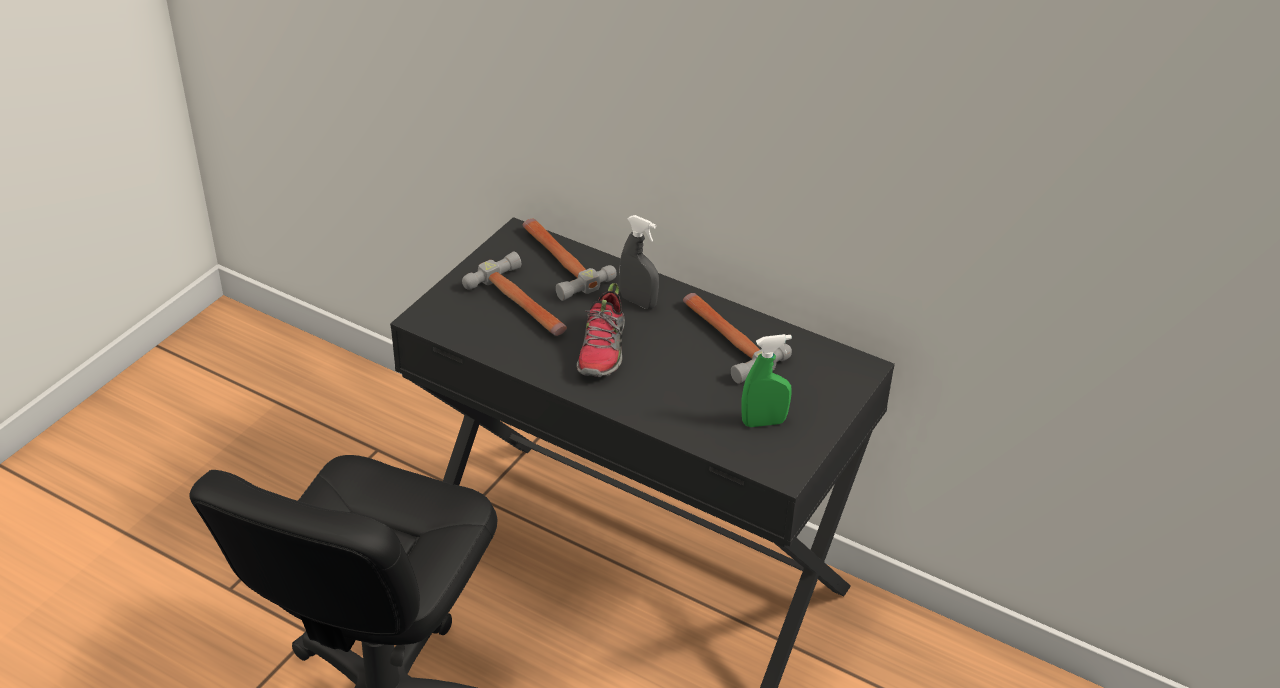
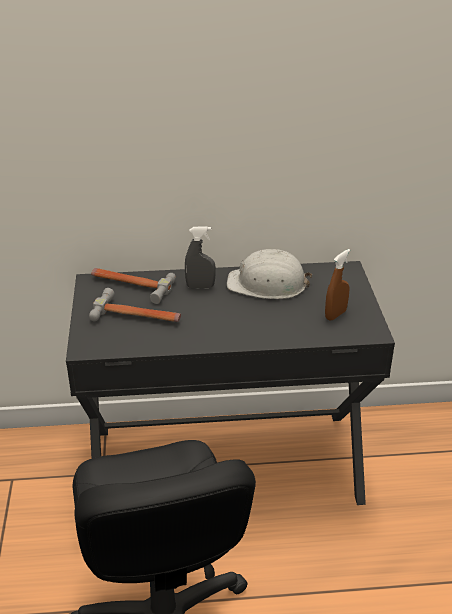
camera: 35 degrees left, 5 degrees down
(603, 350) = (210, 318): shoe -> none
(726, 338) = (267, 284): hammer -> white hard hat
(764, 422) = (335, 314): green spray bottle -> brown spray bottle

